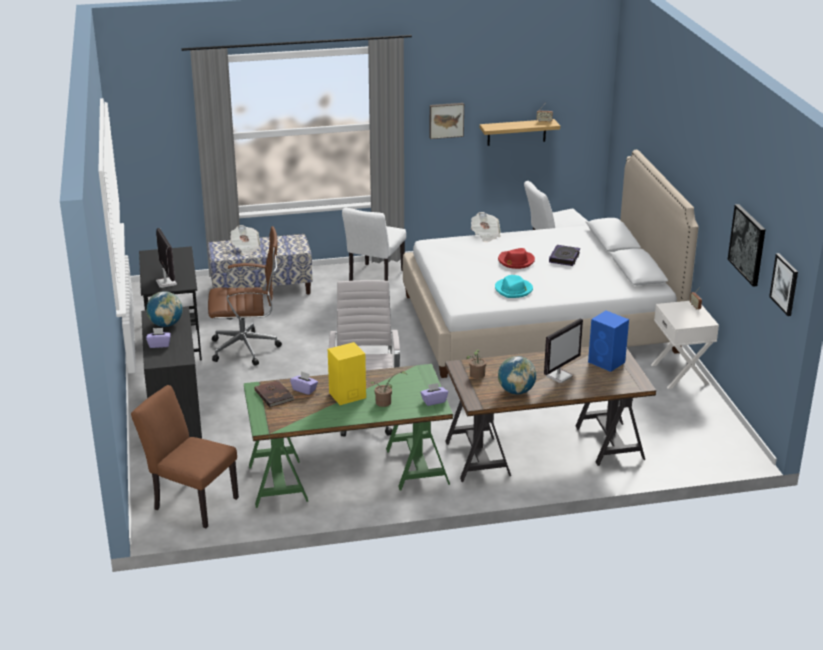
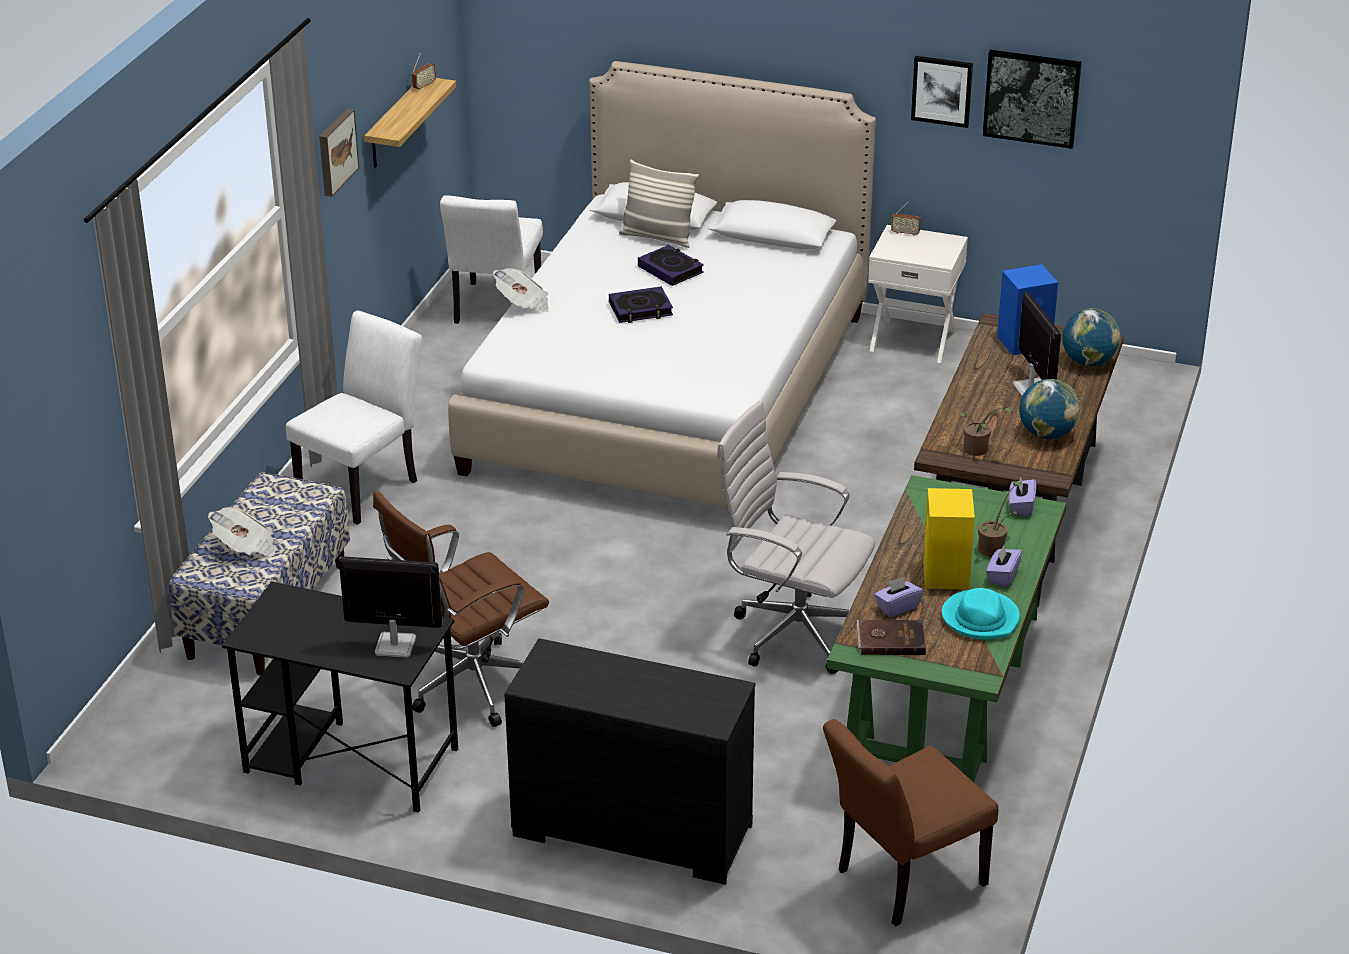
camera: 60 degrees left, 5 degrees up
(159, 344) = (655, 703): purple tissue box -> purple tissue box (1002, 576)
(166, 325) = (587, 679): globe -> globe (1088, 362)
(248, 348) = (468, 687): brown office chair -> brown office chair turned 150 degrees counterclockwise
(374, 279) = (364, 485): white chair -> white chair turned 105 degrees counterclockwise
(513, 290) = (727, 342): turquoise hat -> turquoise hat (981, 618)
(516, 261) = (640, 309): red hat -> book
(592, 246) = (657, 237): none -> pillow
(785, 284) = (1156, 118): picture -> picture (942, 90)

